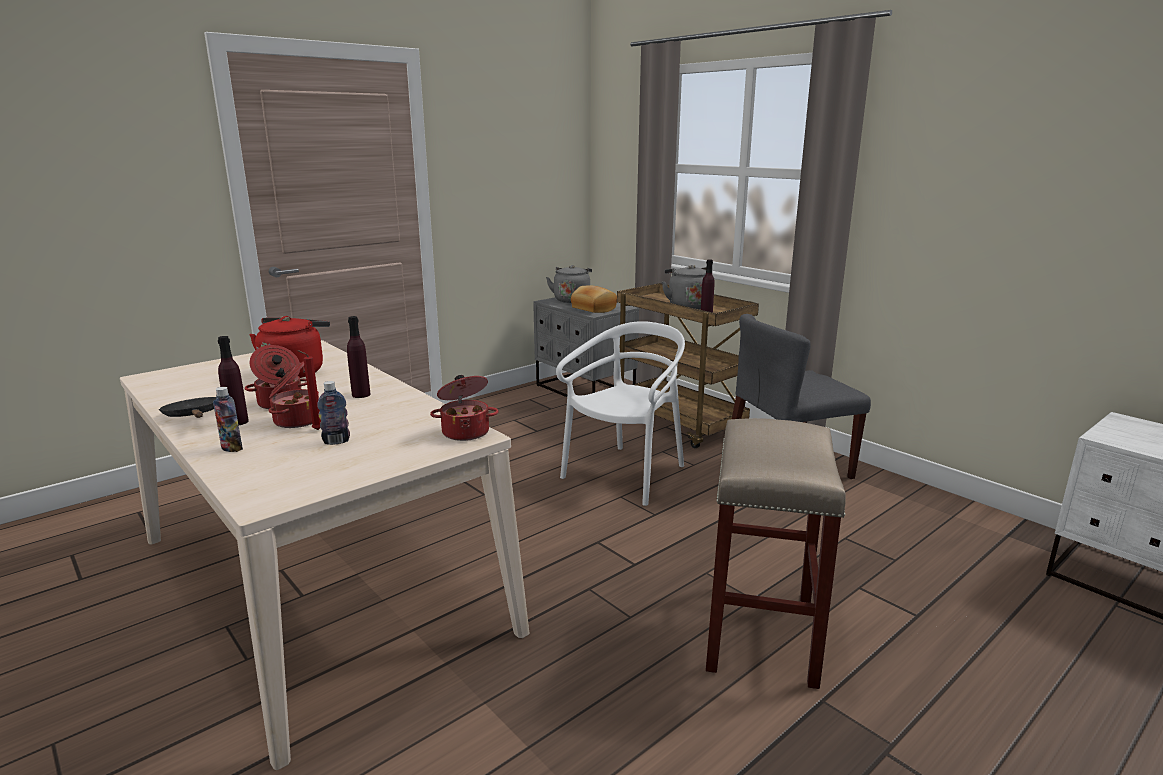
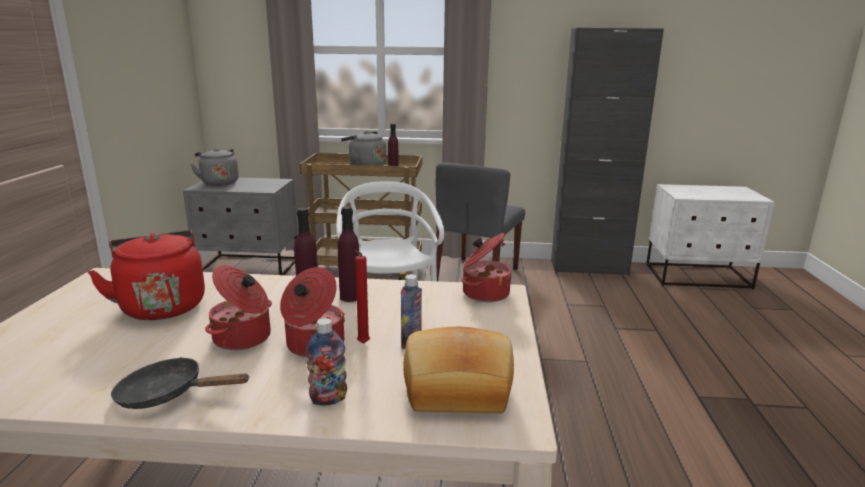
camera: 45 degrees left, 0 degrees up
(237, 422) = (250, 374): purple bottle -> purple bottle (350, 297)
(593, 309) = (257, 186): bread -> bread (457, 391)
(762, 635) = (624, 378): beige stool -> none
(964, 512) = (589, 268): none -> black cabinet

